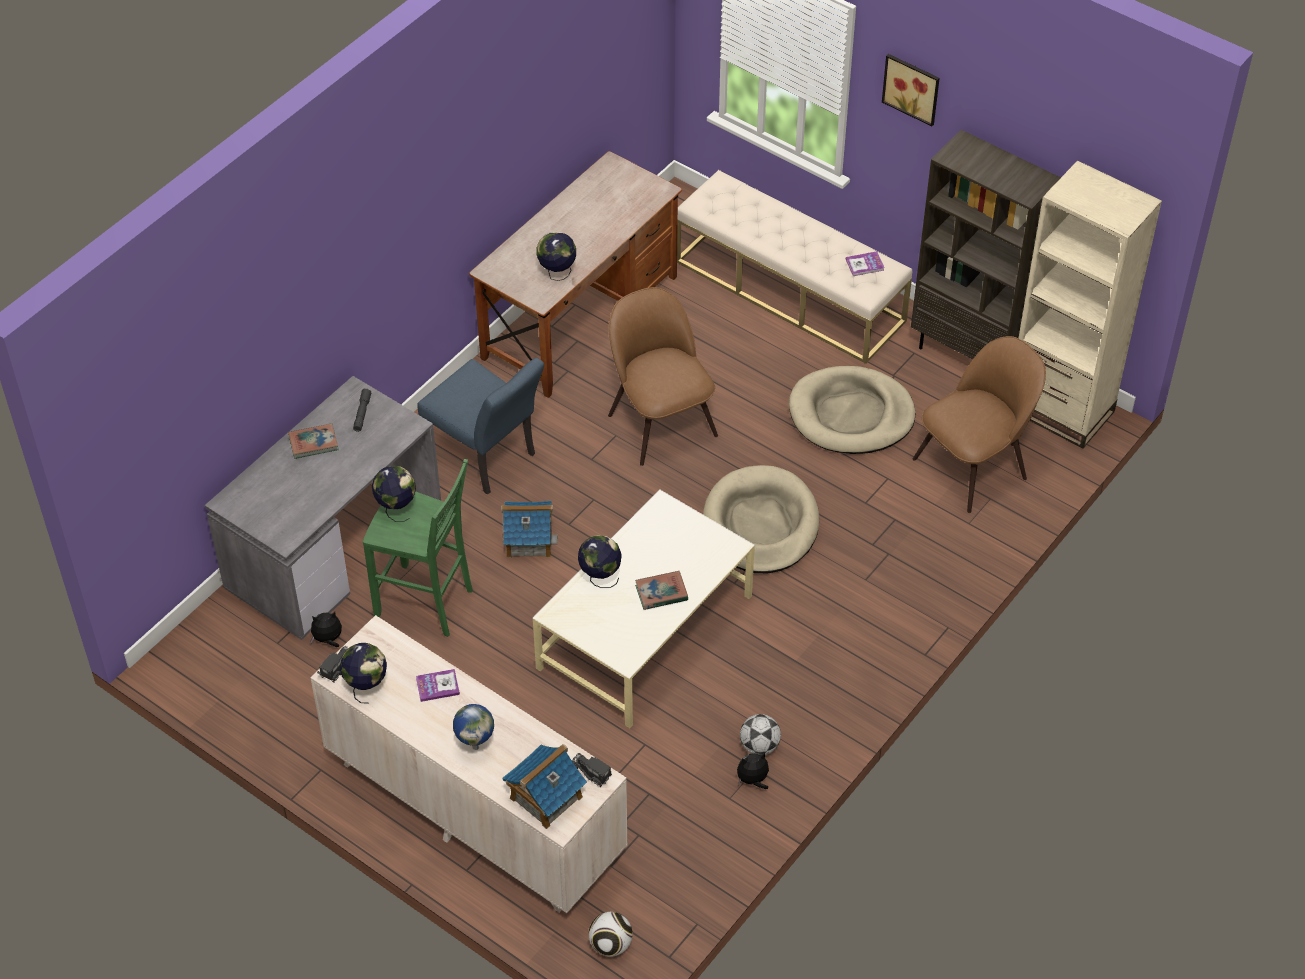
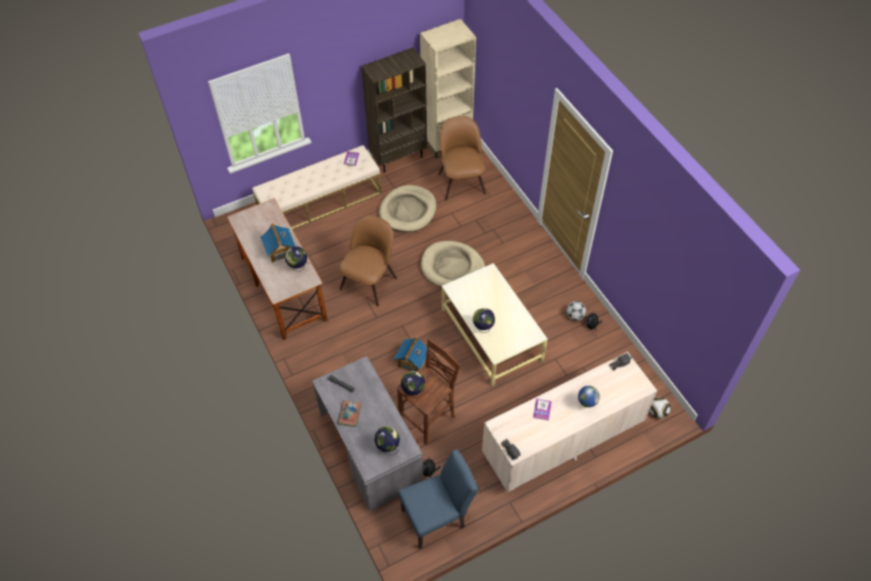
camera: 65 degrees left, 5 degrees up
(366, 687) = (529, 441): globe -> globe (388, 447)
(426, 603) = (429, 419): green stool -> brown stool
(487, 458) = (351, 360): blue chair -> blue chair (438, 517)
(545, 797) = (627, 387): toy house -> toy house (280, 250)
(660, 421) = (370, 281): brown chair -> brown chair turned 120 degrees clockwise
(661, 593) = (504, 308): book -> none
(912, 87) = (330, 67): picture -> none

